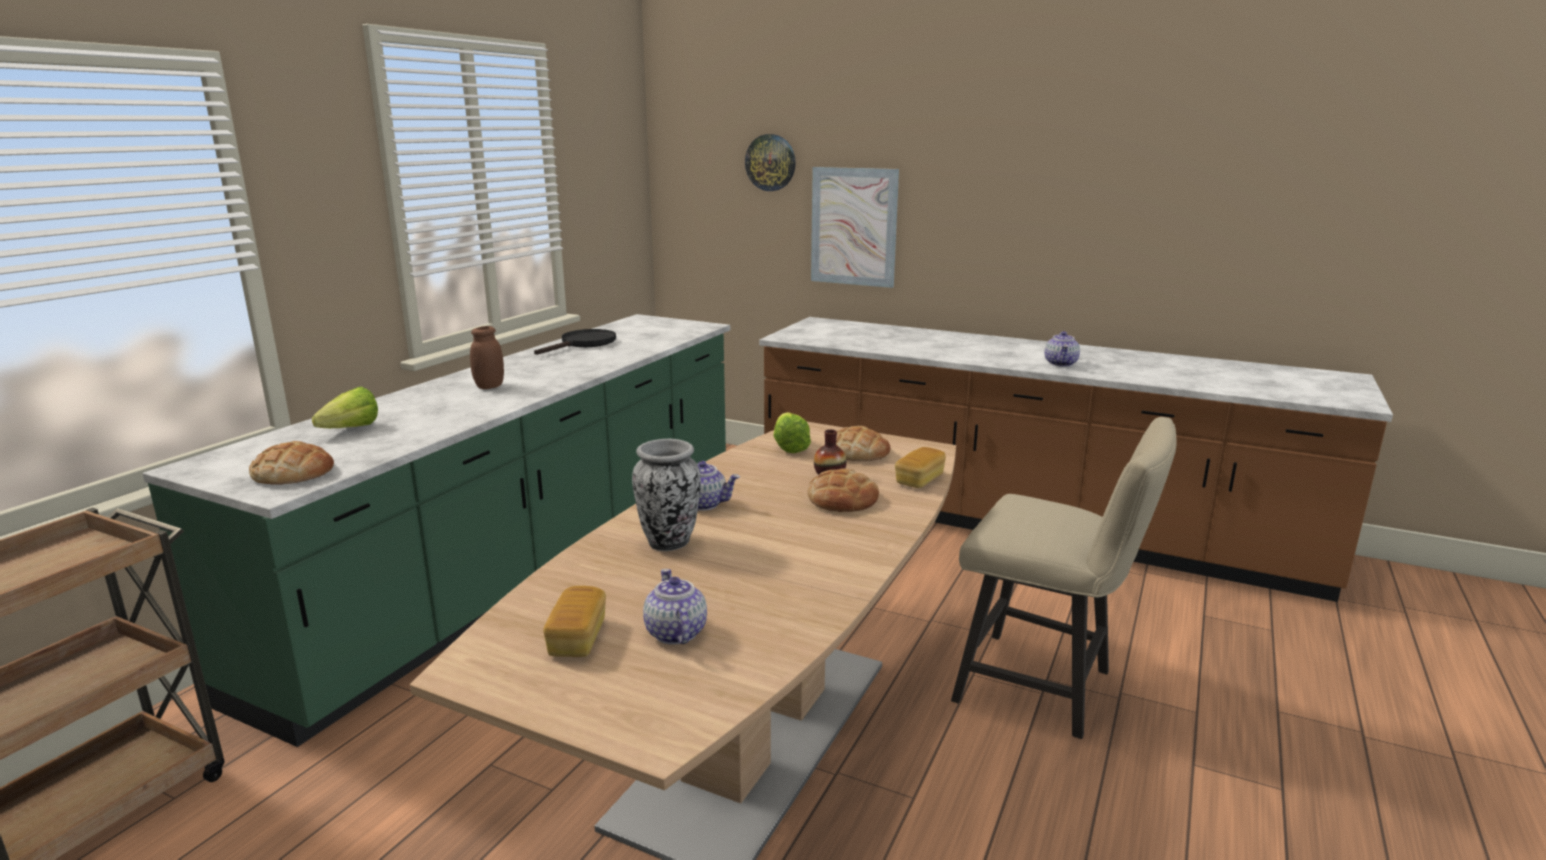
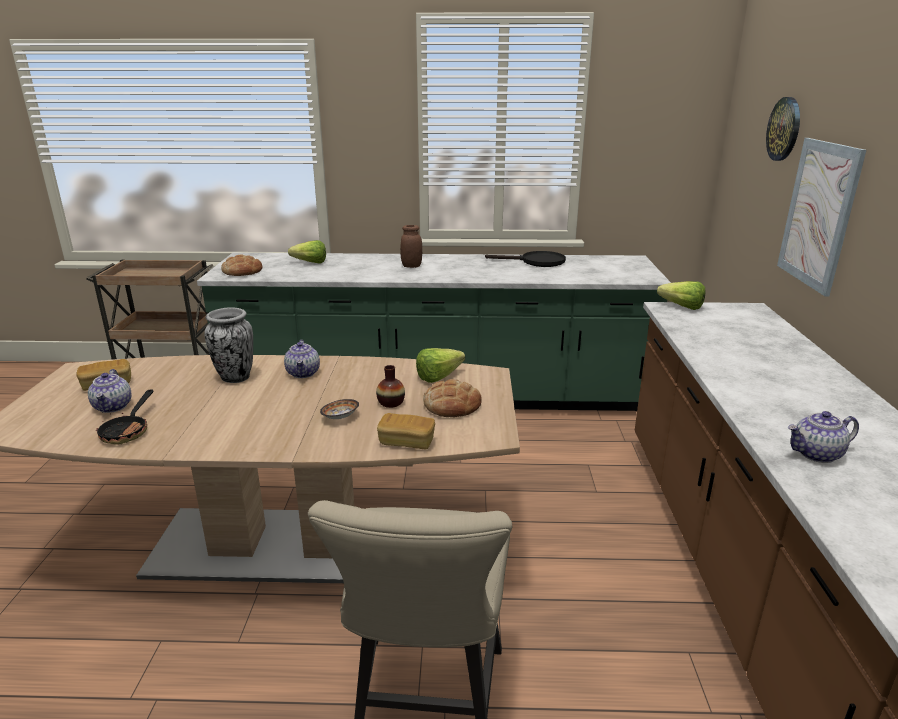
camera: 65 degrees right, 5 degrees up
(674, 632) = (113, 407): teapot -> teapot turned 120 degrees clockwise
(770, 621) = (128, 431): none -> frying pan
(785, 334) = (678, 306): none -> lettuce
(842, 499) = (340, 417): bread -> bowl

